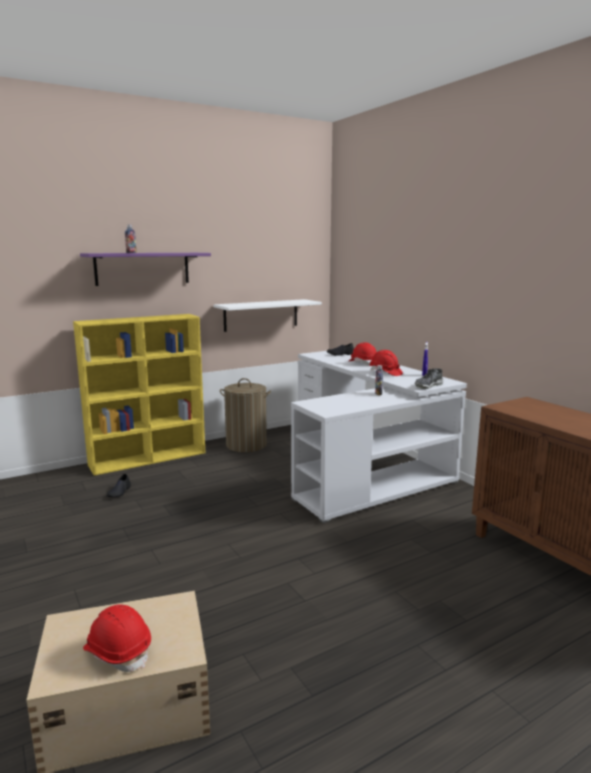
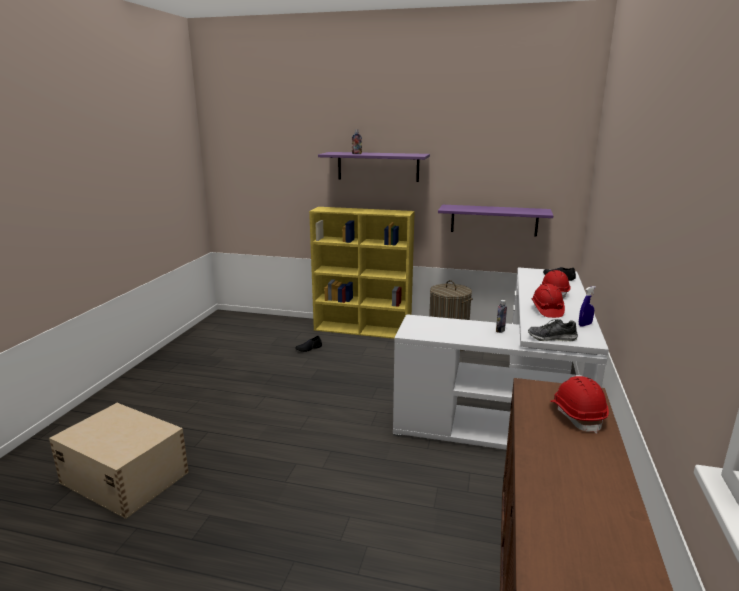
camera: 45 degrees right, 5 degrees up
(118, 652) = (103, 439): red hard hat -> red hard hat (577, 415)
(261, 315) = (494, 220): white shelf -> purple shelf

